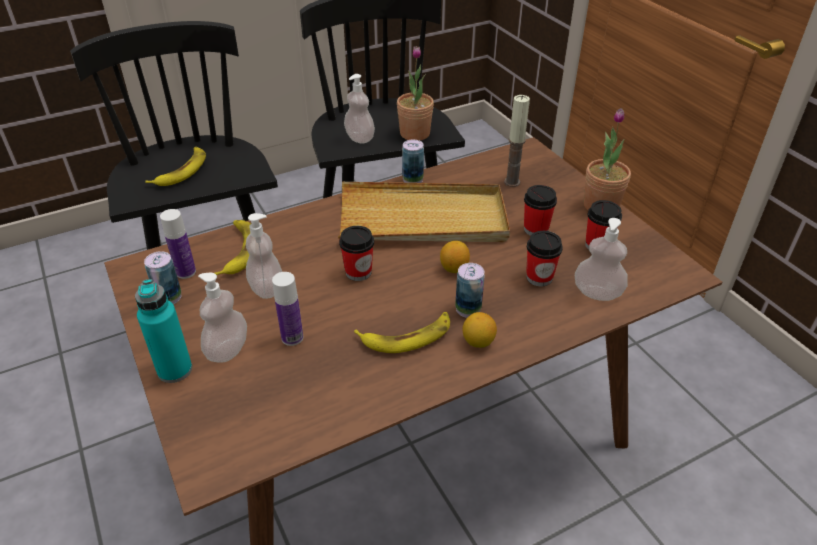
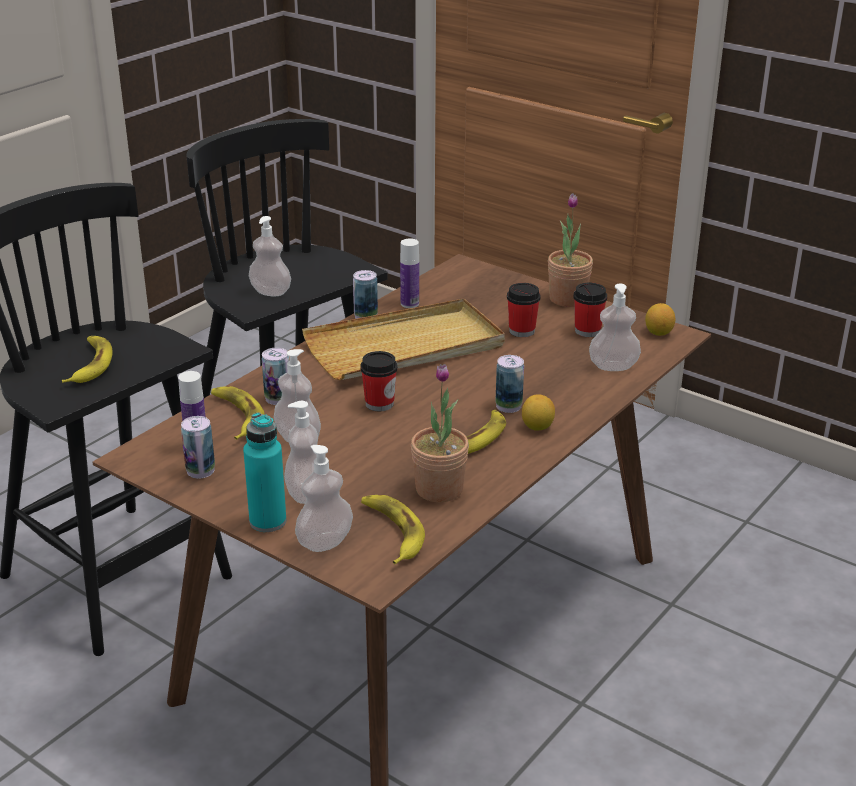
camera: 25 degrees left, 10 degrees down
(200, 411) = (325, 542): none -> soap dispenser
(263, 421) = (392, 532): none -> banana
(283, 242) = (278, 398): none -> can
(292, 337) = (361, 468): bottle -> bottle (409, 304)
(415, 134) = (328, 276): potted plant -> potted plant (439, 489)
(454, 268) = (470, 379): lemon -> lemon (658, 333)
(512, 182) = (468, 297): candle -> none
(539, 277) = (554, 367): cup -> none

